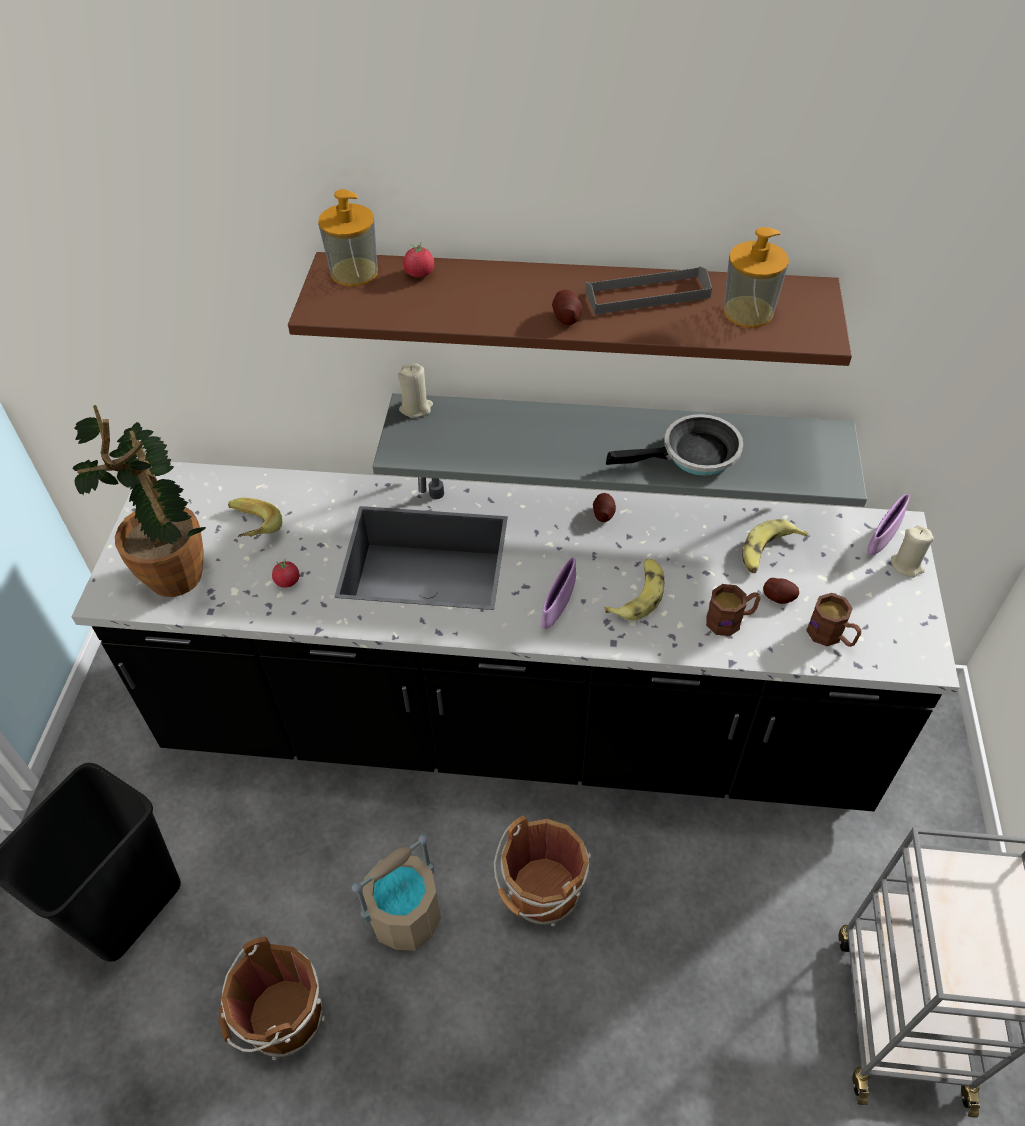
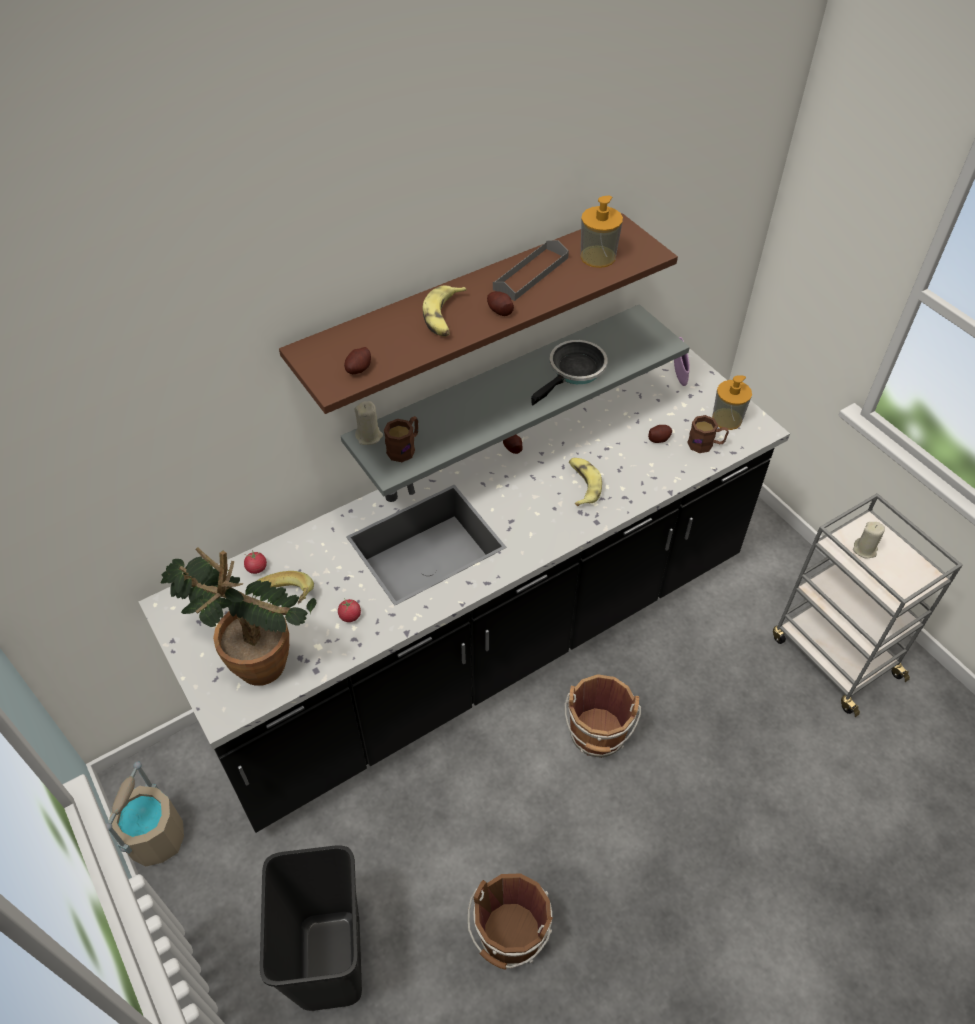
camera: 40 degrees left, 0 degrees up
(354, 272) = (325, 349): soap dispenser -> soap dispenser (727, 419)
(359, 306) = (358, 369): none -> potato
(406, 915) = (528, 812): beige bucket -> beige bucket (155, 837)
(419, 273) = (372, 328): tomato -> tomato (256, 568)
(558, 606) = (543, 520): purple bowl -> none
(730, 620) = (646, 468): brown mug -> brown mug (405, 447)
(767, 551) = (628, 416): banana -> banana (444, 317)
(907, 565) = (705, 381): beige candle -> beige candle (865, 550)

